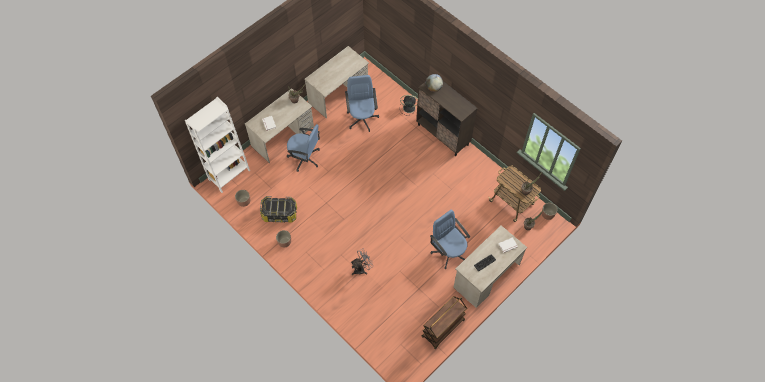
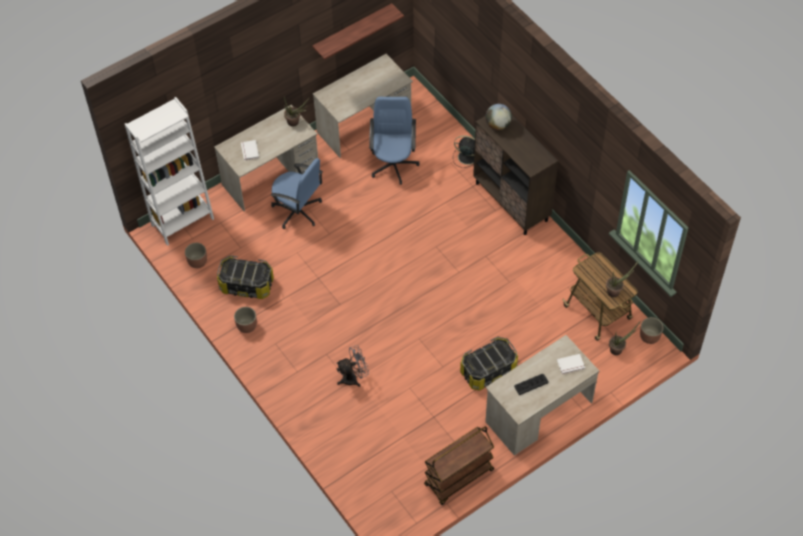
camera: 10 degrees right, 5 degrees down
(327, 34) = (352, 31): none -> shelf
(448, 251) = (488, 370): blue office chair -> storage box

